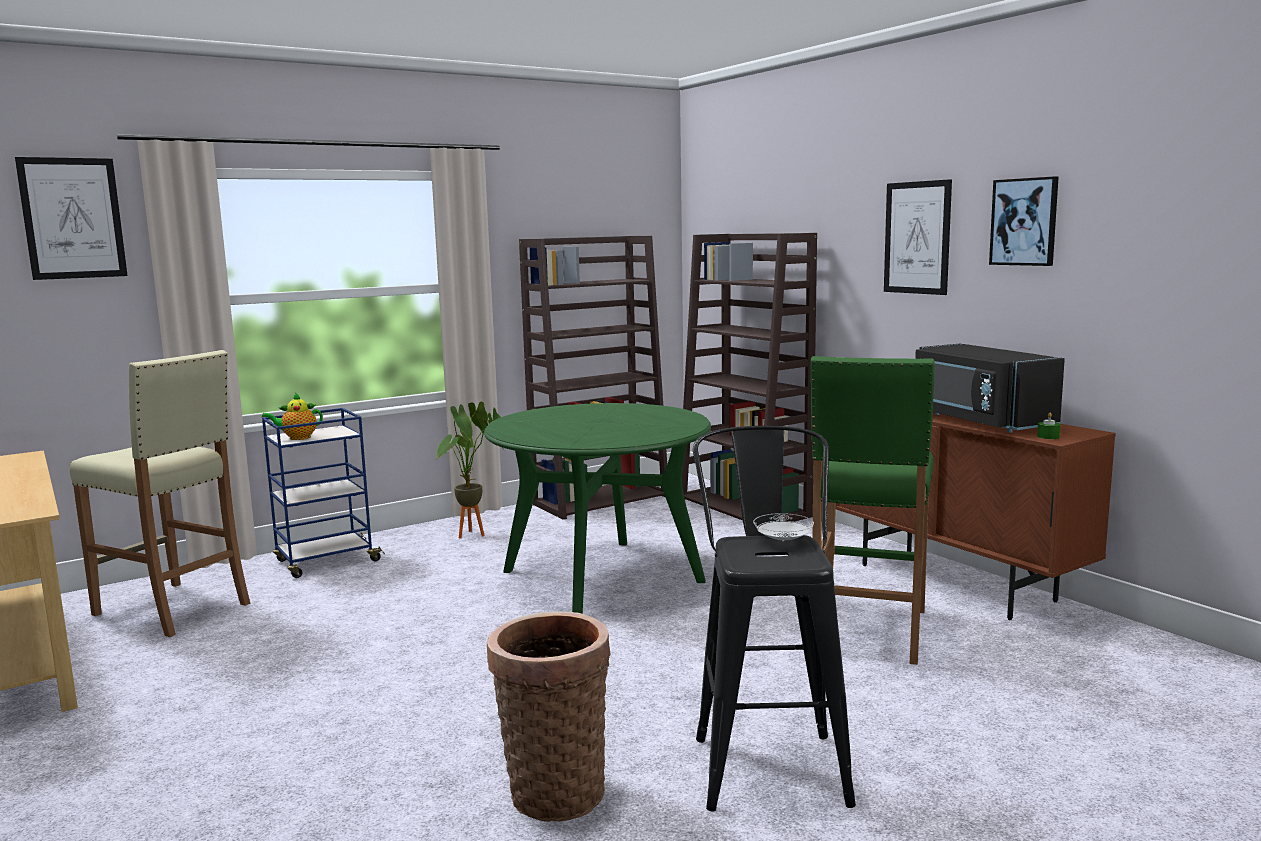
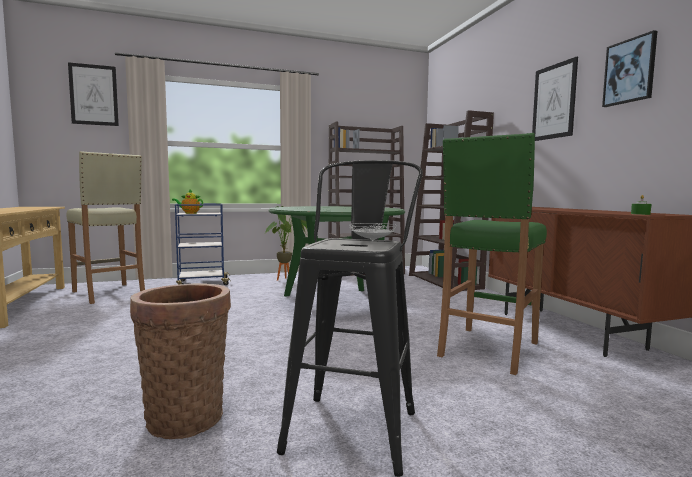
camera: 15 degrees right, 5 degrees down
(978, 421) = (587, 210): black microwave -> none

